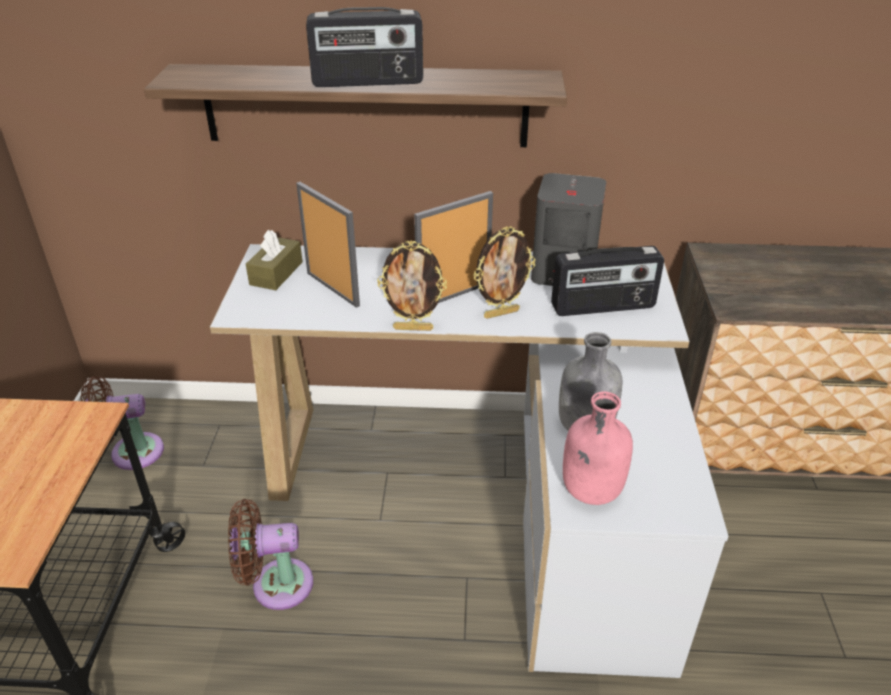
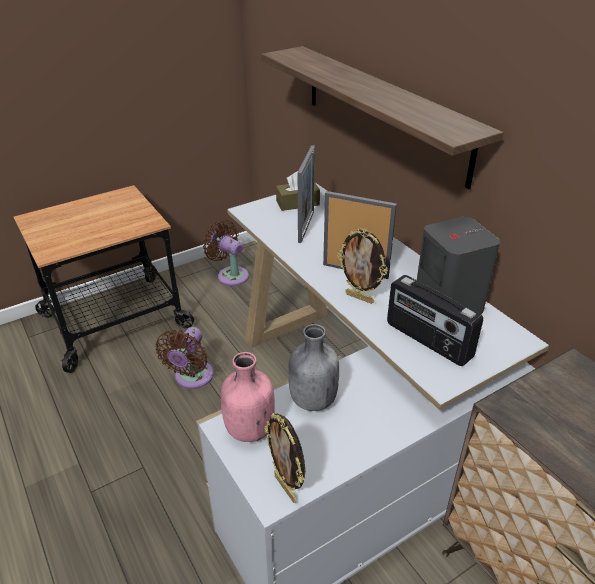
camera: 55 degrees right, 0 degrees up
(275, 584) = (192, 378): brown fan -> brown fan turned 120 degrees counterclockwise
(367, 82) = (361, 90): radio -> none
(413, 328) = (301, 271): picture frame -> picture frame (286, 488)

